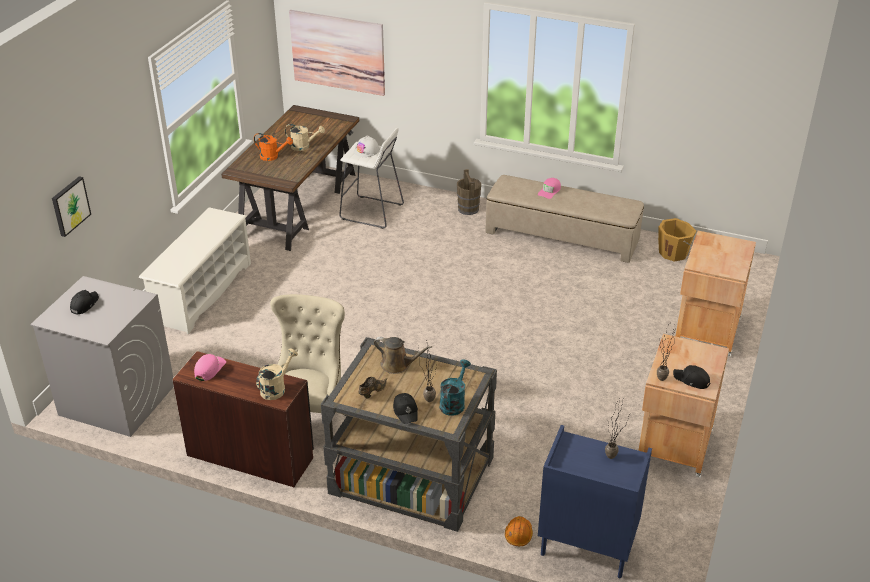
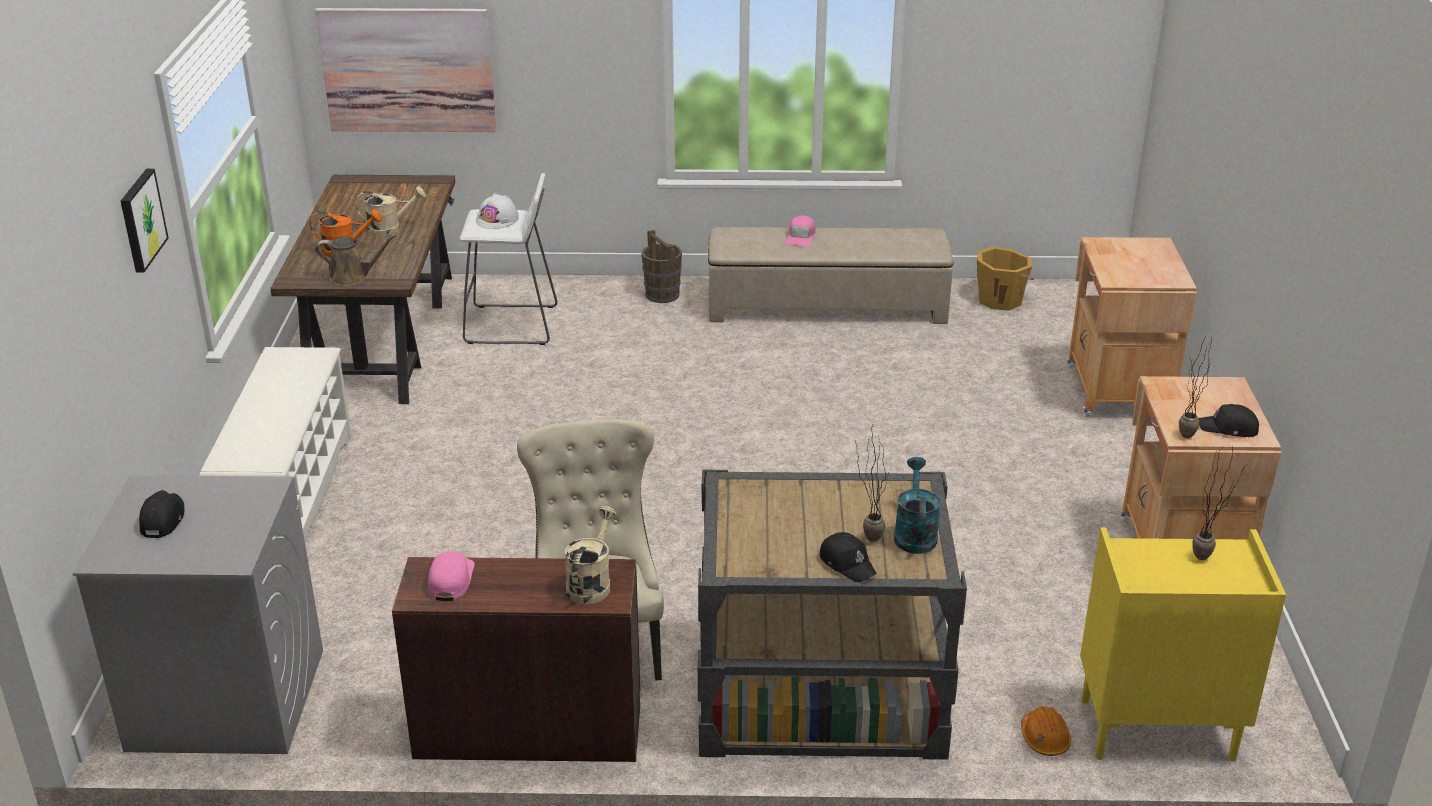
camera: 20 degrees left, 5 degrees down
(70, 206) = (86, 345): picture -> picture (141, 220)
(372, 392) = (771, 548): brown shoe -> none
(397, 365) = (784, 499): brown watering can -> brown watering can (352, 277)
(586, 547) = (1155, 729): blue cabinet -> yellow cabinet

